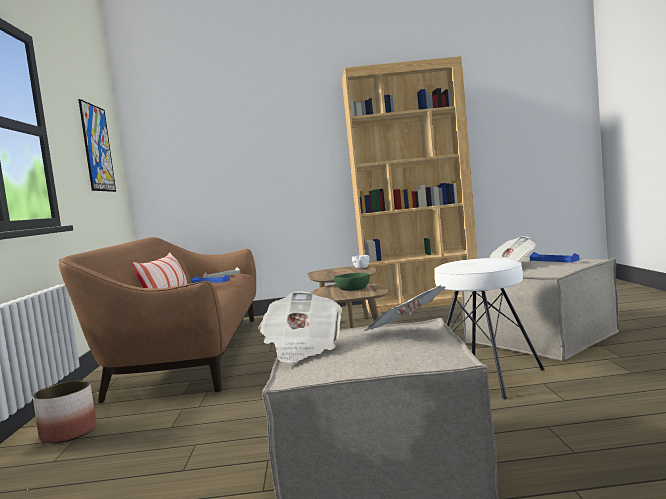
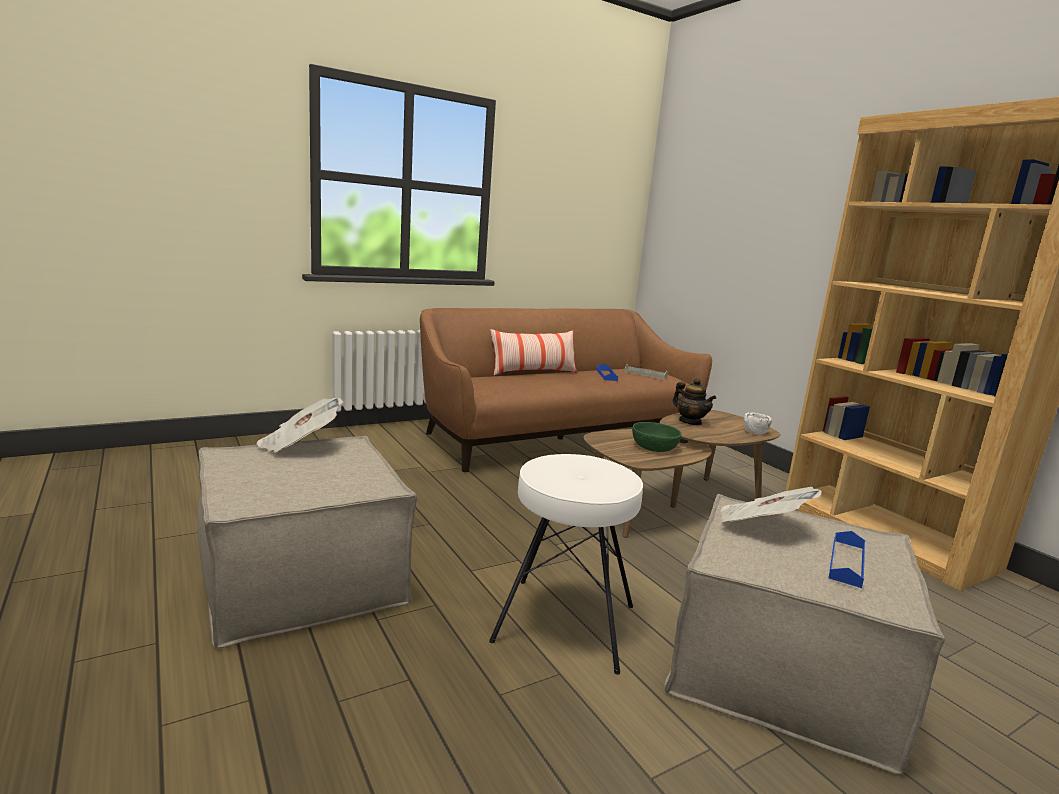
camera: 60 degrees right, 10 degrees up
(68, 433) = (370, 440): planter -> none
(97, 148) = (586, 205): picture -> none
(330, 275) = (690, 422): none -> teapot
(406, 331) = (343, 479): newspaper -> none

